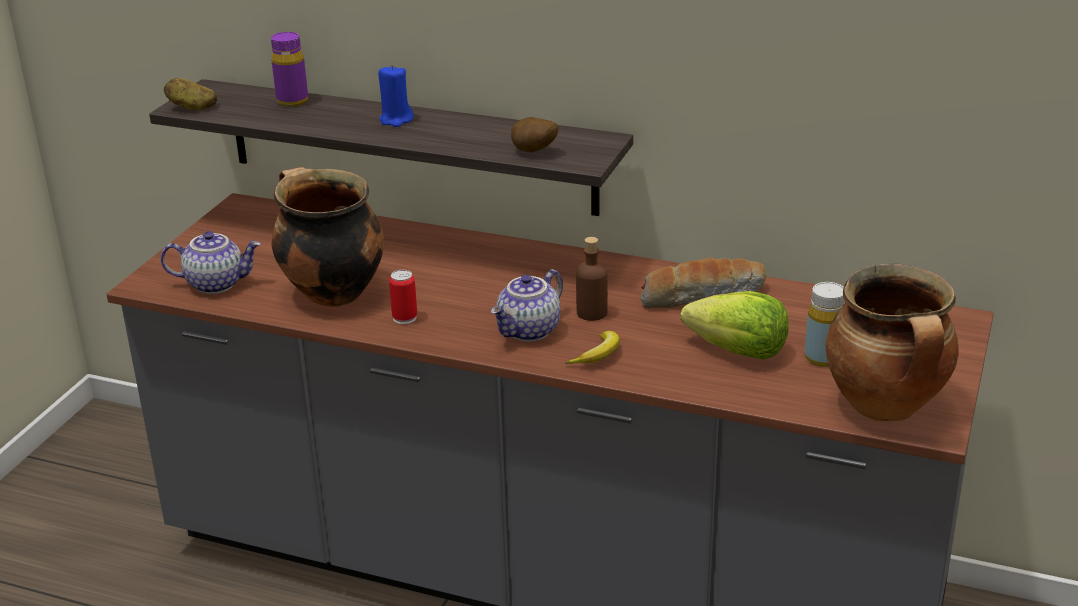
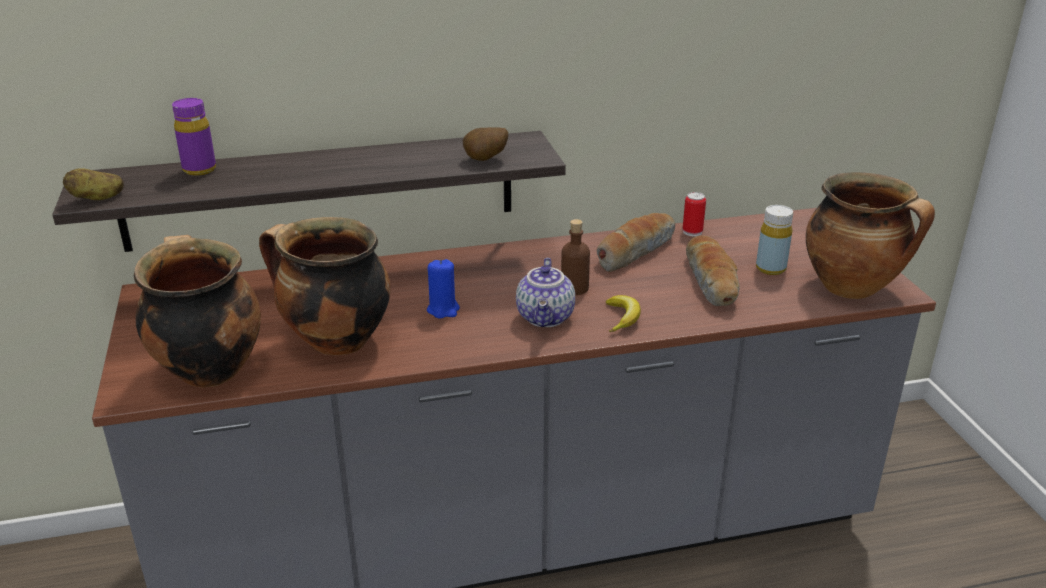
camera: 35 degrees left, 0 degrees up
(216, 283) = (208, 369): teapot -> cooking pot
(396, 120) = (326, 163): blue candle -> blue candle (443, 310)
(404, 318) = (429, 341): can -> can (692, 232)
(737, 351) = (712, 282): lettuce -> bread

